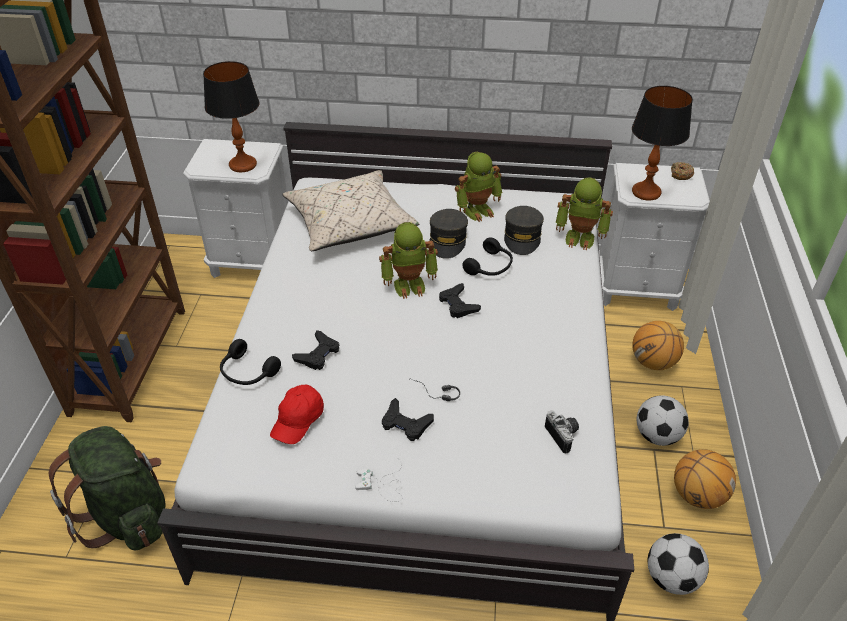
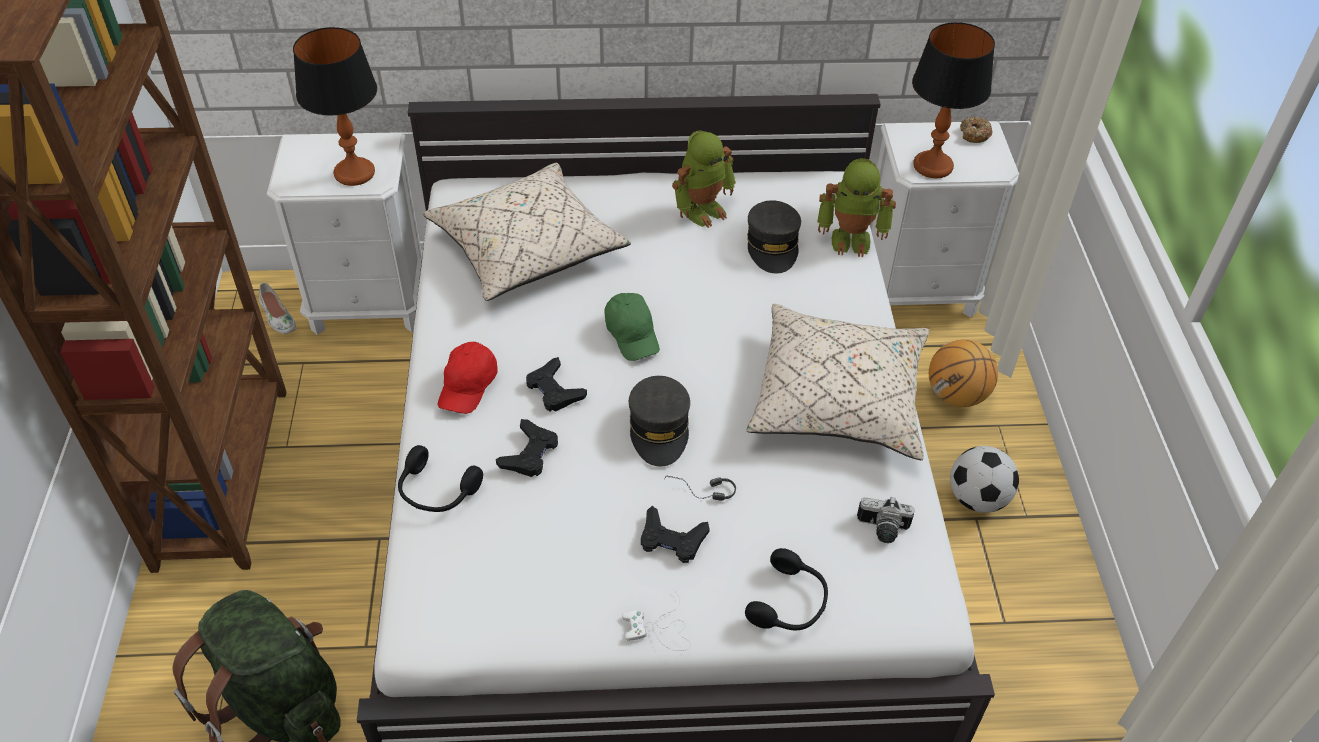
camera: 10 degrees left, 5 degrees up
(191, 264) = (277, 317): none -> white shoe
(298, 420) = (526, 553): red cap -> red cap (468, 386)
(409, 284) = (632, 334): toy robot -> green cap
(448, 240) = (671, 260): grey cap -> grey cap (659, 429)
(458, 304) = (705, 357): black game controller -> black game controller (554, 390)
(490, 267) = (738, 295): black headphones -> black headphones (790, 603)
(549, 341) = (838, 397): none -> beige pillow
(564, 435) = (882, 530): camera -> camera turned 135 degrees clockwise
(671, 578) = (1023, 689): football -> none
(697, 495) = (1039, 574): basketball -> none

